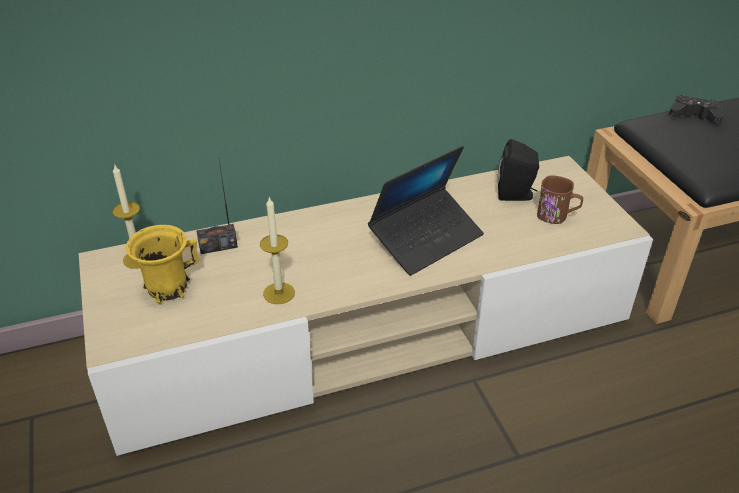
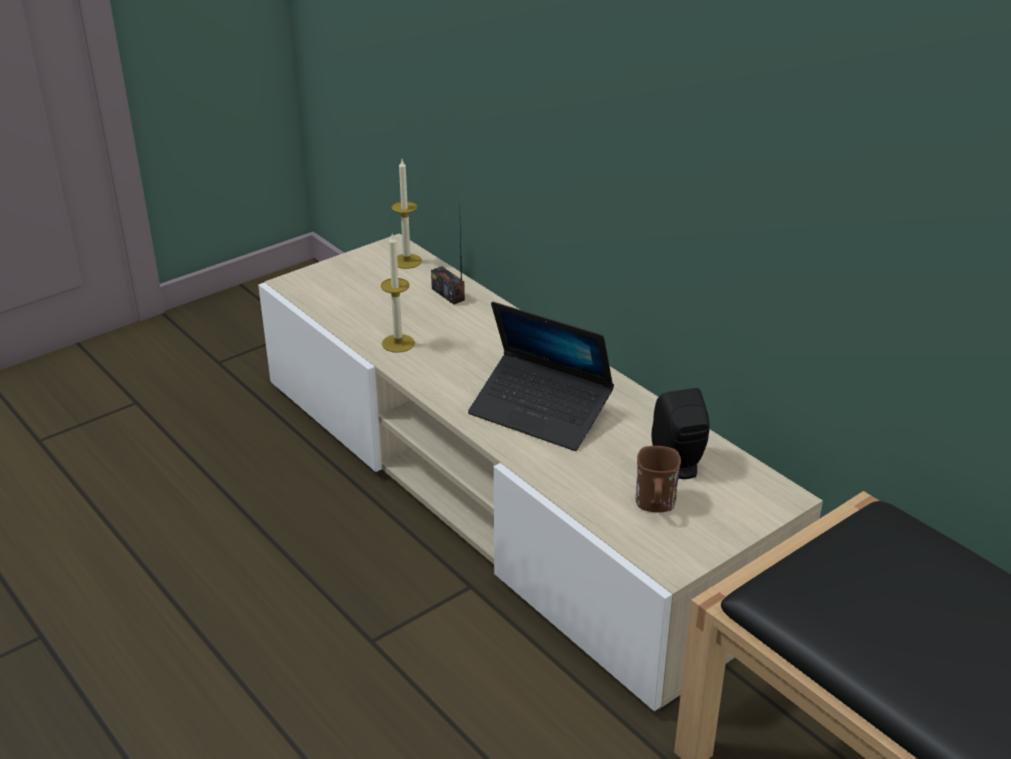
camera: 70 degrees right, 5 degrees down
(167, 287) = (376, 286): yellow mug -> none
(694, 115) = (958, 568): black game controller -> none

